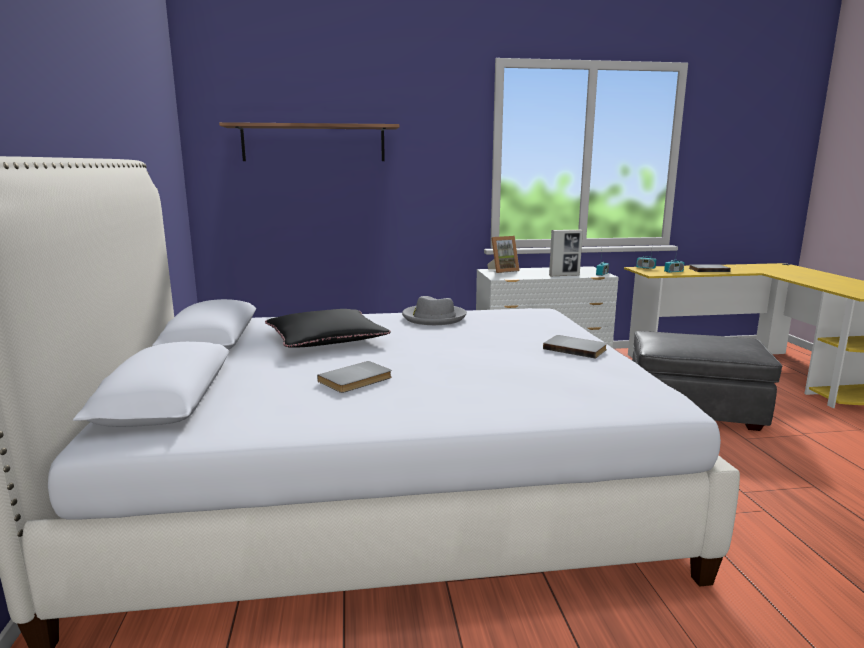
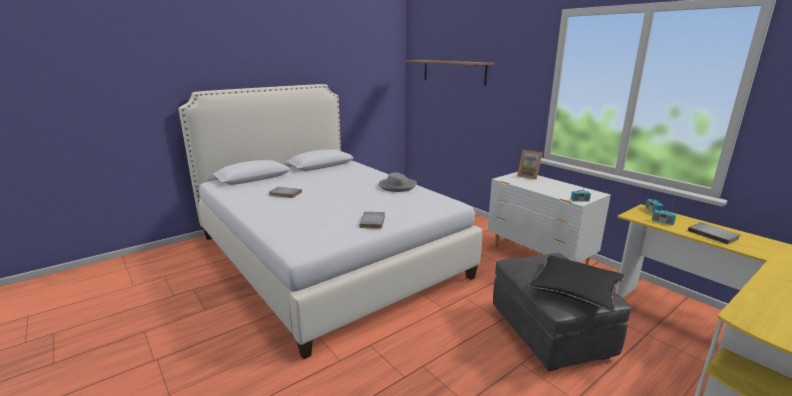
camera: 60 degrees right, 5 degrees up
(326, 339) = (336, 178): black pillow -> black pillow (575, 288)
(564, 275) = (548, 191): picture frame -> none

